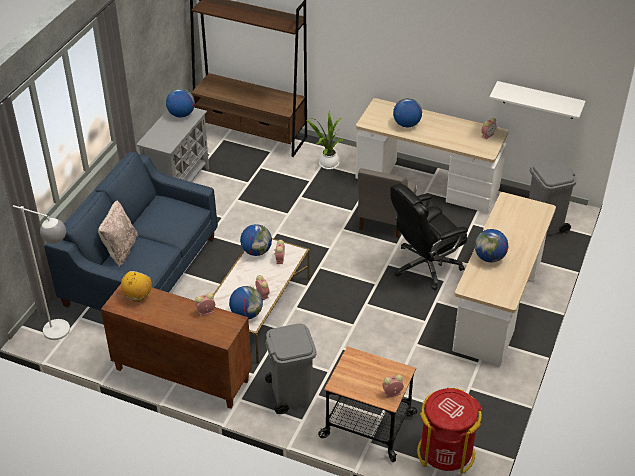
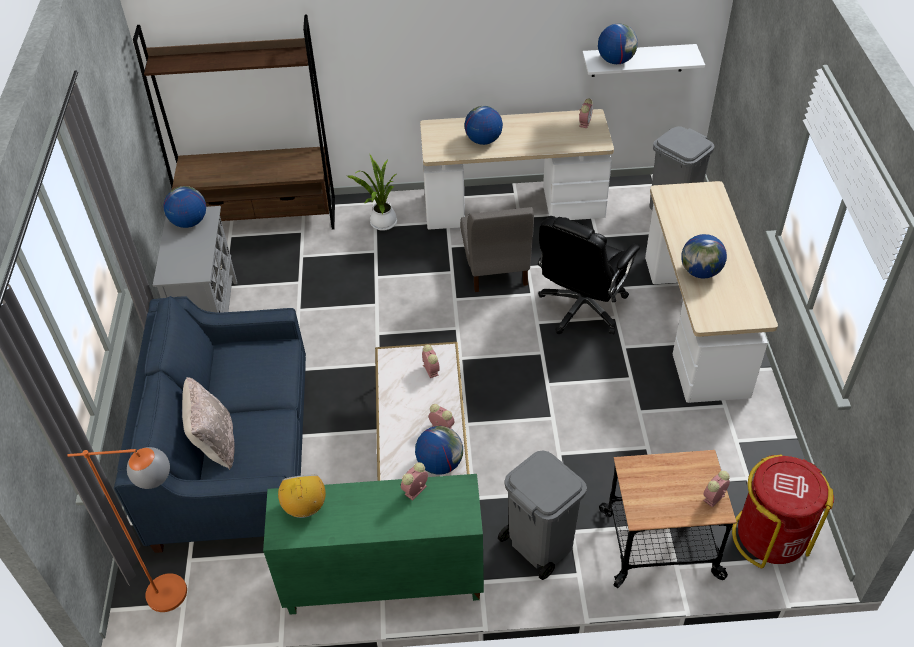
camera: 25 degrees left, 5 degrees up
(65, 333) = (181, 592): white floor lamp -> orange floor lamp
(181, 375) = (383, 582): brown cabinet -> green cabinet
(256, 251) = (394, 371): globe -> globe (615, 61)

